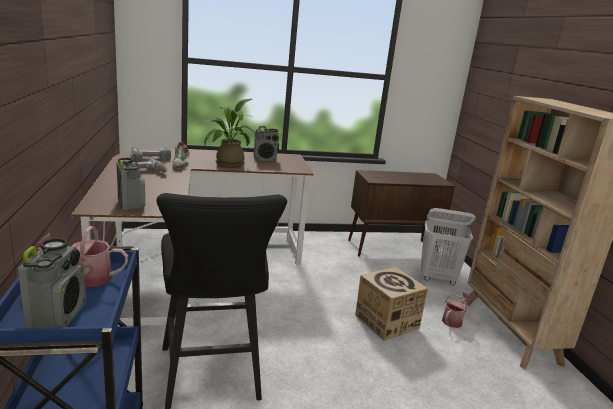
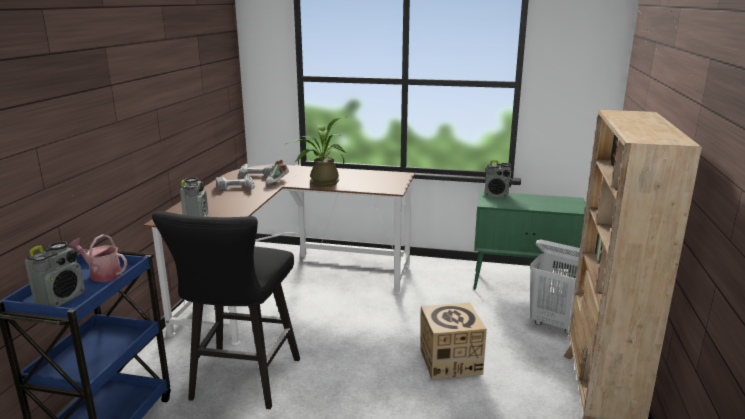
camera: 25 degrees right, 0 degrees up
(265, 159) = (367, 178): radio -> radio (496, 195)
(392, 248) = (524, 284): brown cabinet -> green cabinet
(453, 320) = (534, 372): watering can -> none

